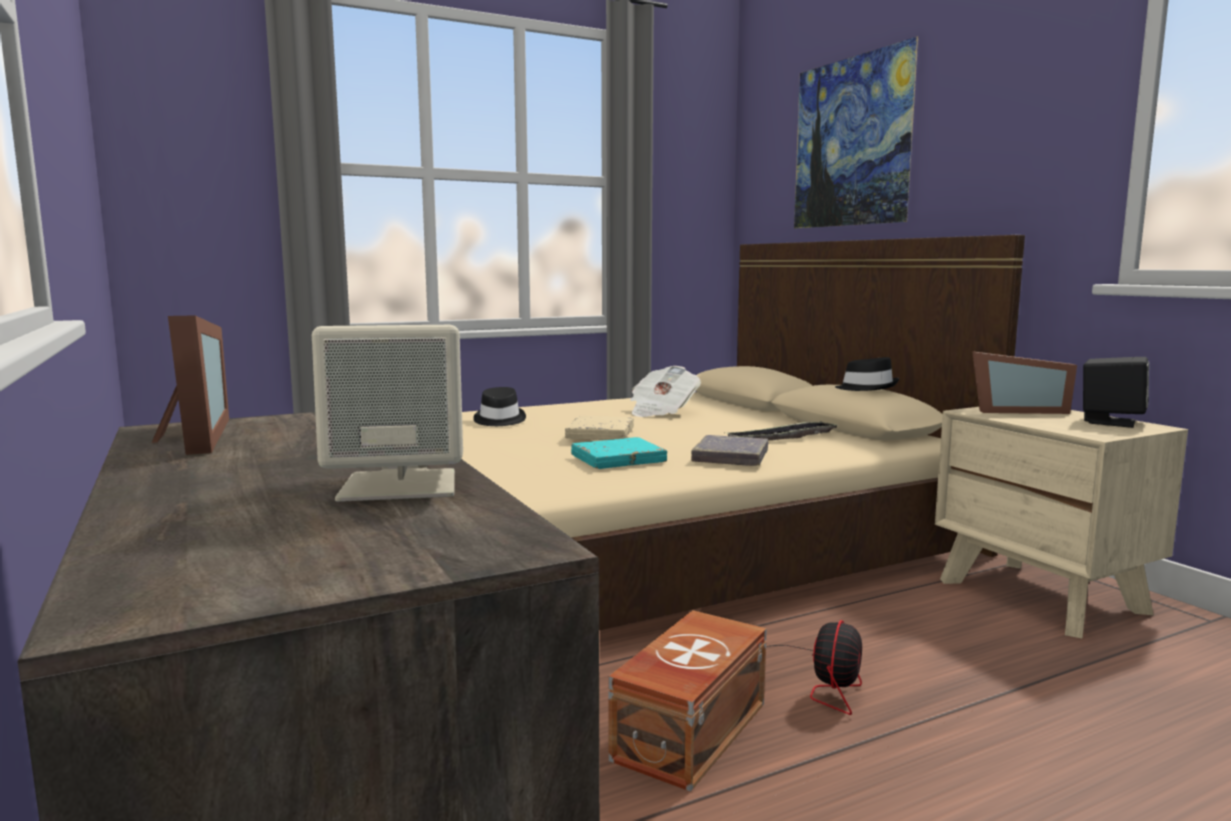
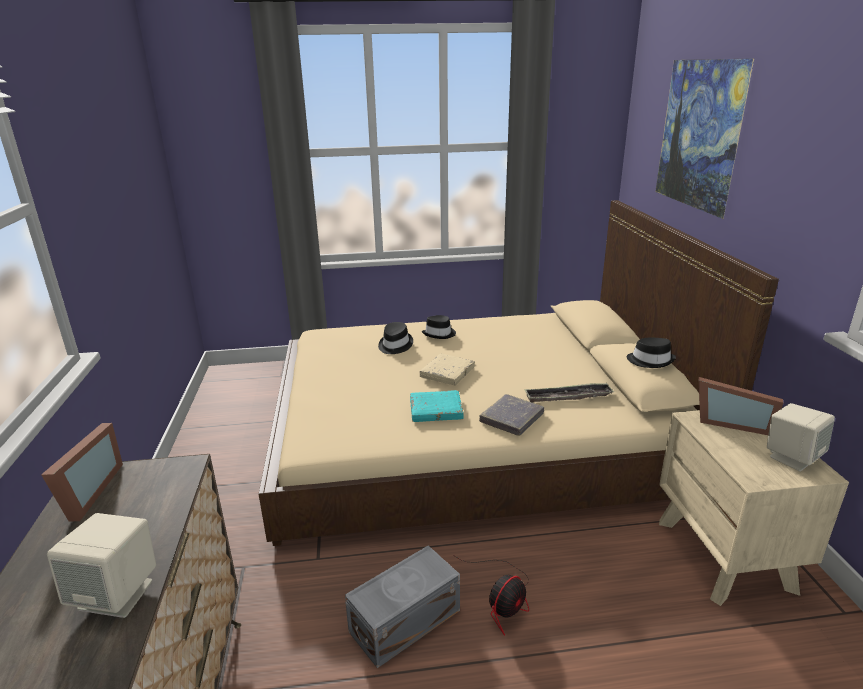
camera: 20 degrees right, 15 degrees up
(553, 411) = (439, 334): none -> black hat
(661, 411) = (512, 343): newspaper -> none
(687, 731) = (403, 621): brown storage box -> grey storage box
(1111, 422) = (792, 457): black speaker -> beige speaker

